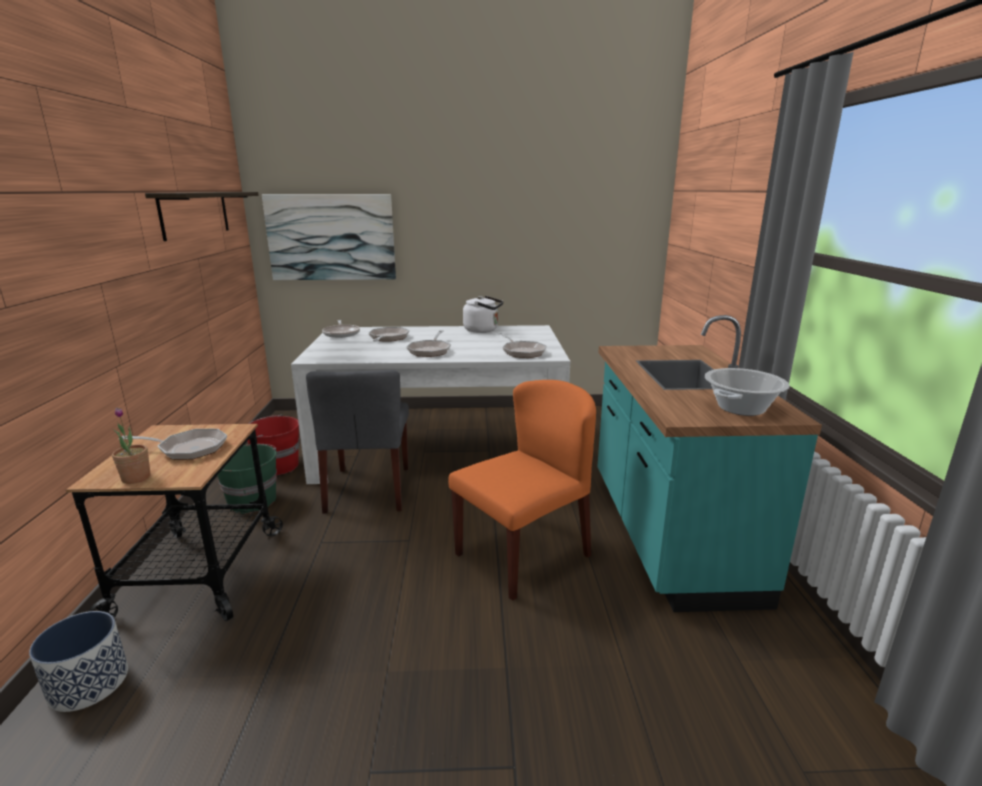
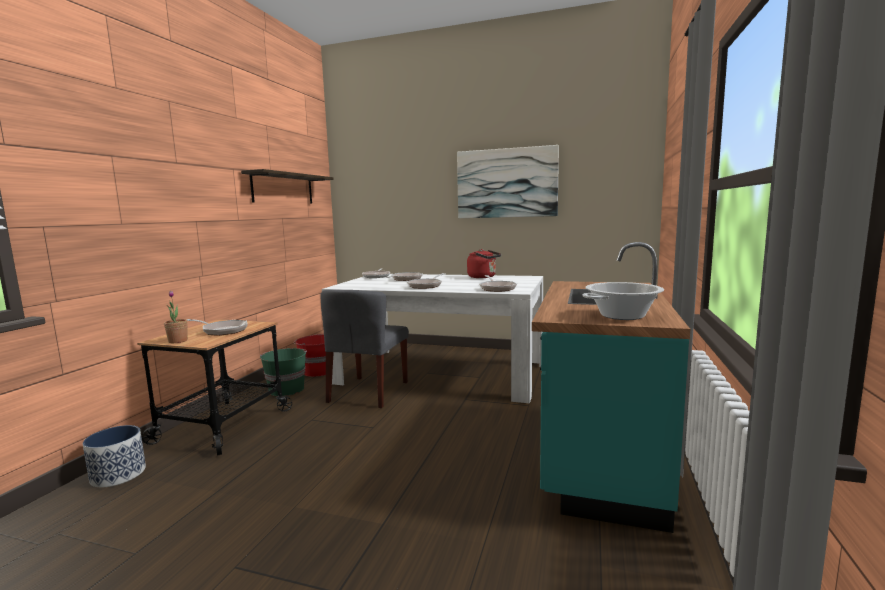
camera: 20 degrees right, 10 degrees down
(331, 237) = (385, 210): picture -> picture (506, 183)
(483, 330) = (483, 277): white kettle -> red kettle
(523, 554) = (455, 449): orange chair -> none

